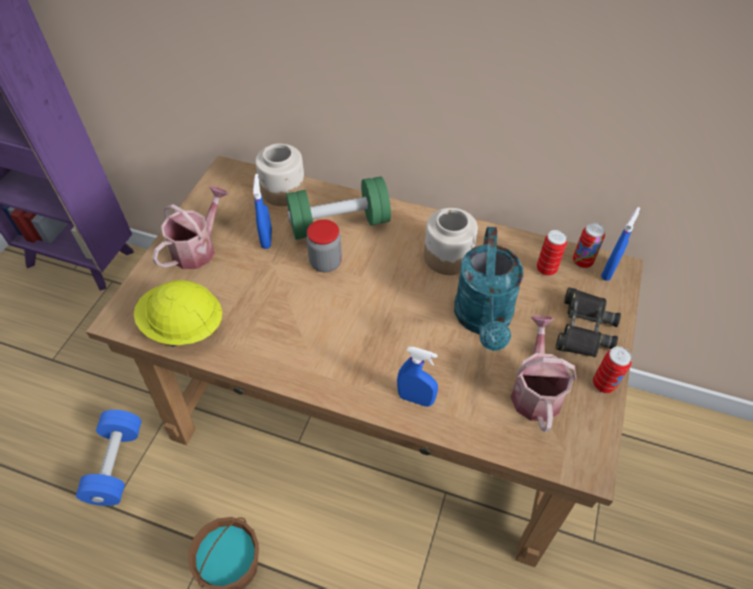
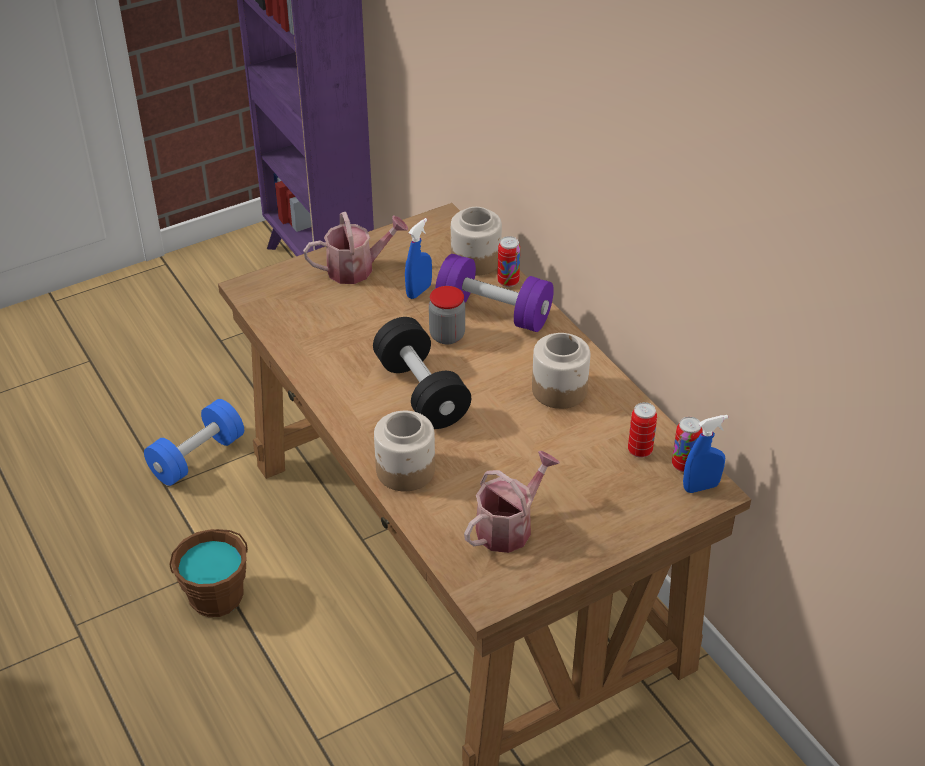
camera: 40 degrees right, 10 degrees down
(183, 327) = (287, 319): yellow hard hat -> none
(339, 224) = (493, 312): green dumbbell -> purple dumbbell
(356, 321) = (421, 392): none -> black dumbbell
(415, 399) = (405, 471): blue spray bottle -> jar
(484, 320) = (530, 454): turquoise watering can -> none
(583, 328) = (613, 512): black binoculars -> none
(603, 384) = (575, 559): can -> can (508, 282)

